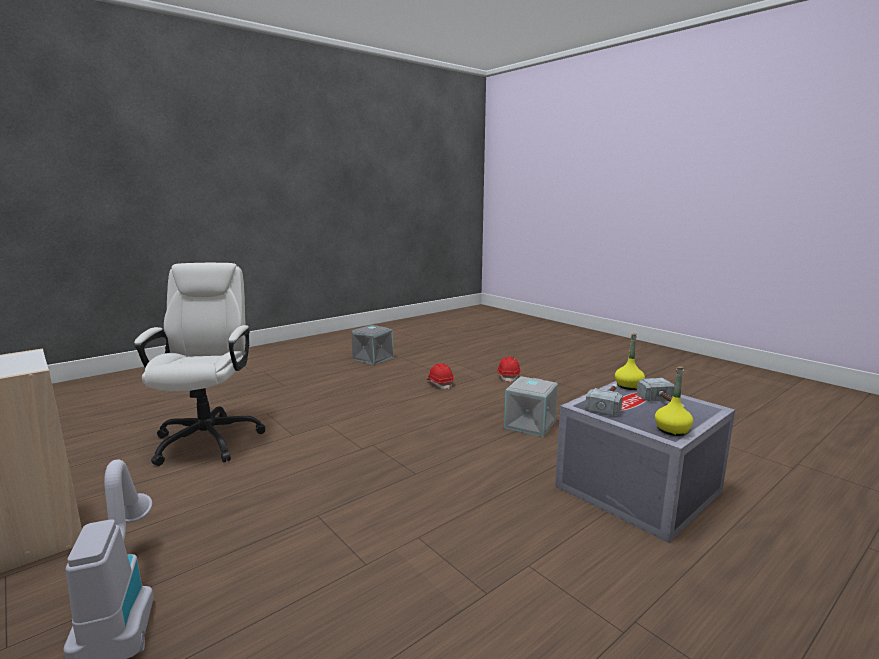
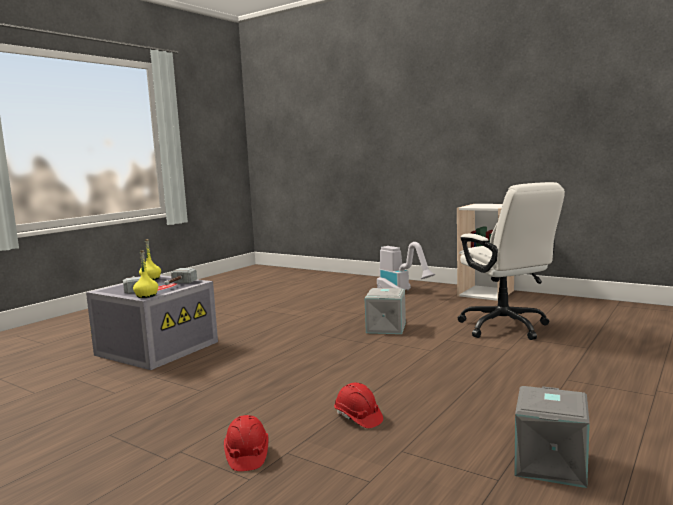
camera: 165 degrees right, 5 degrees down
(531, 424) = (225, 379): grey storage box -> grey storage box (385, 328)

